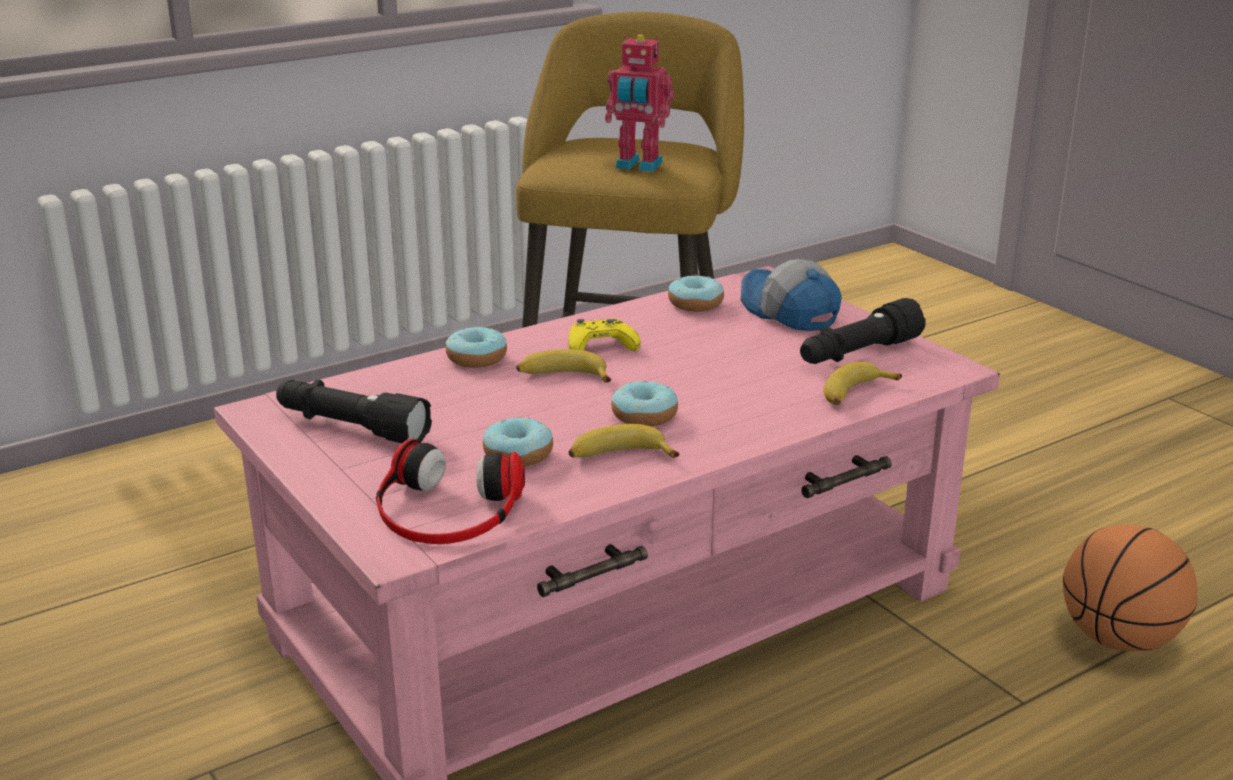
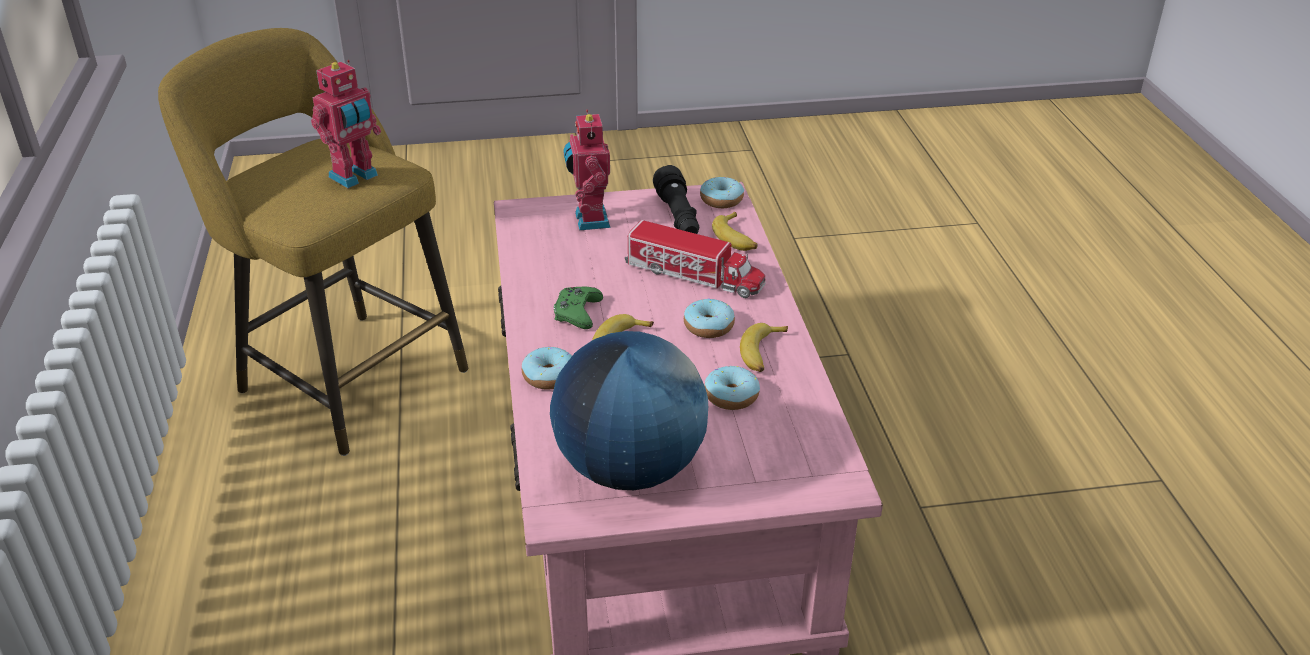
camera: 65 degrees left, 10 degrees up
(351, 428) = (630, 469): black flashlight -> globe
(447, 510) = (795, 448): headphones -> none
(601, 346) = (577, 313): yellow game controller -> green game controller
(695, 304) = (537, 251): donut -> donut (721, 200)
(741, 387) = (694, 276): none -> toy truck
(787, 313) = (589, 220): cap -> toy robot
(1119, 639) = (812, 296): basketball -> none

